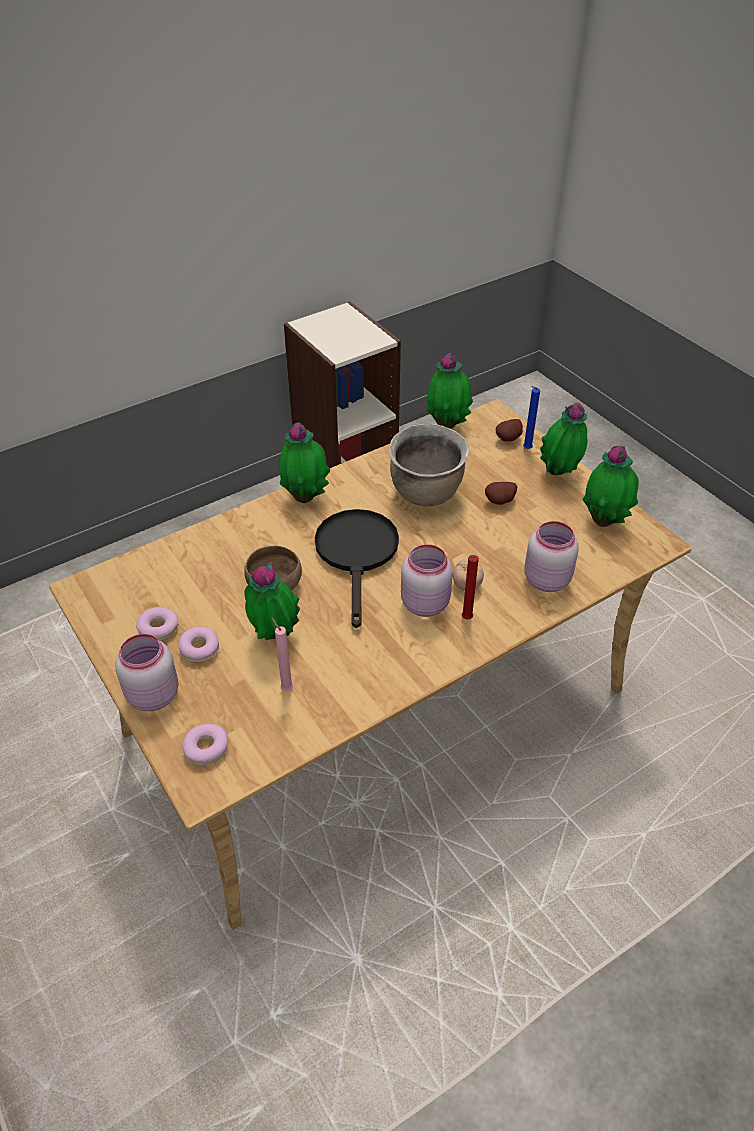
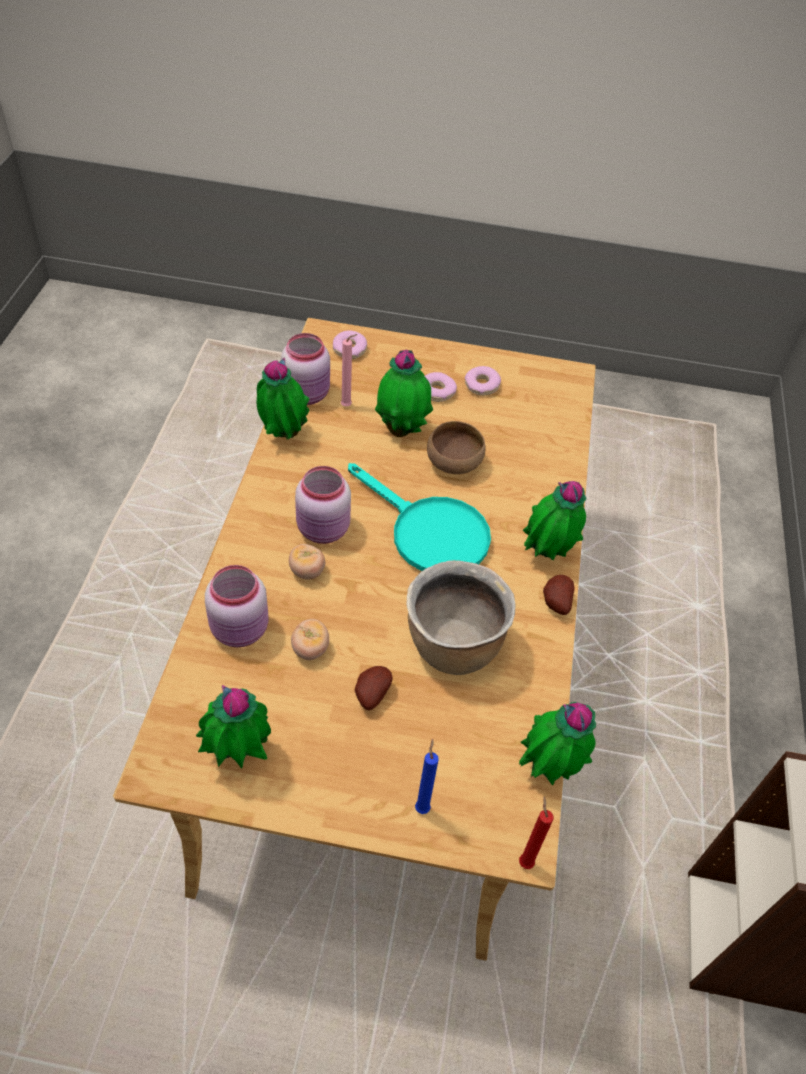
camera: 130 degrees right, 5 degrees up
(152, 694) = (423, 353): pink jar -> pink jar (308, 394)
(357, 555) = (429, 532): black frying pan -> turquoise frying pan
(465, 619) = (276, 539): red candle -> red candle (525, 861)
(509, 439) = (458, 809): potato -> potato (555, 603)
(512, 542) = (310, 649): none -> tomato
(559, 475) = (346, 793): potted plant -> potted plant (282, 435)

